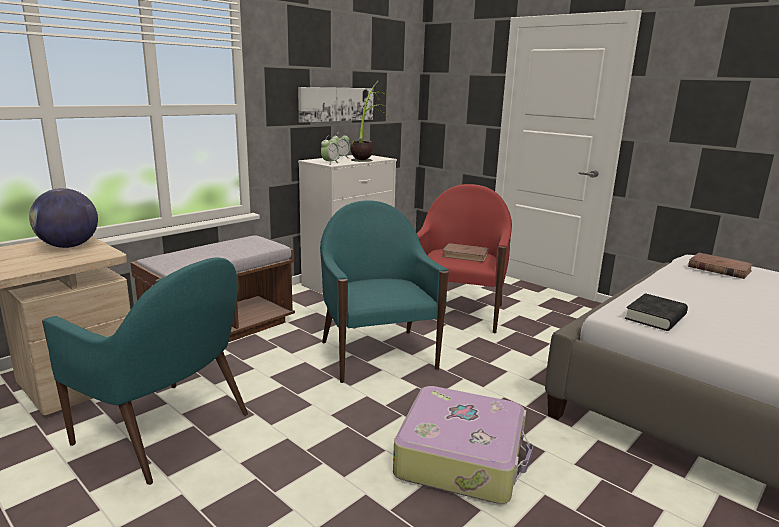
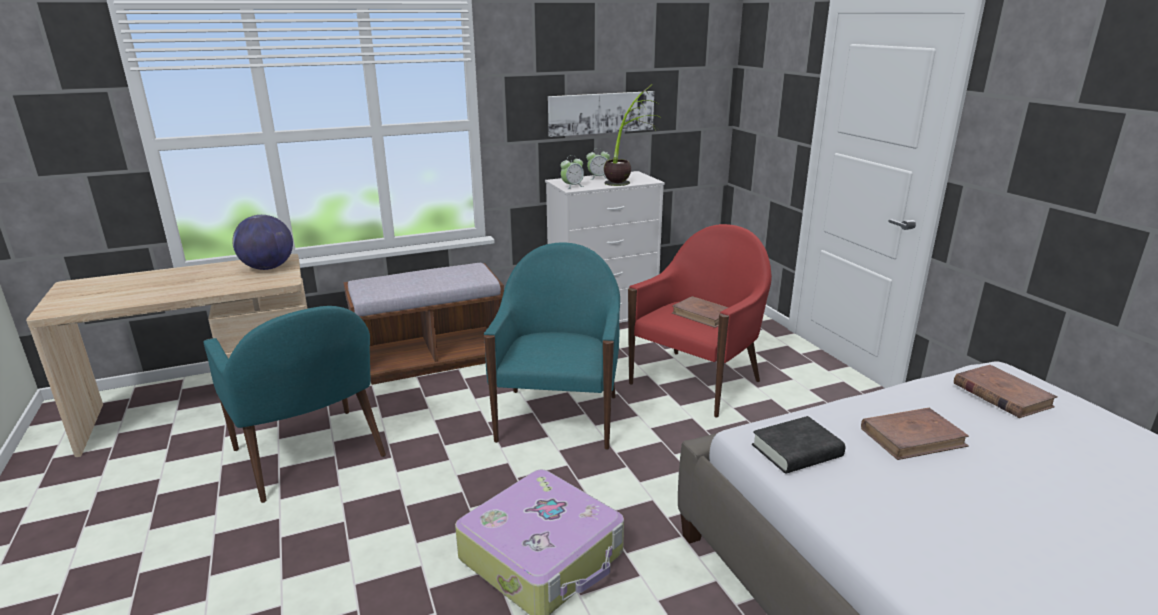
camera: 25 degrees right, 5 degrees up
(705, 298) = (912, 437): none -> brown book

